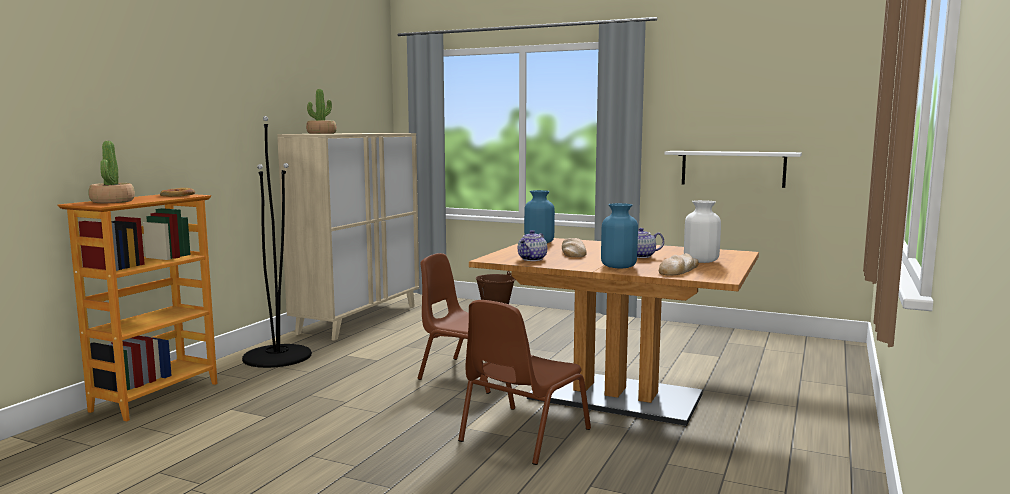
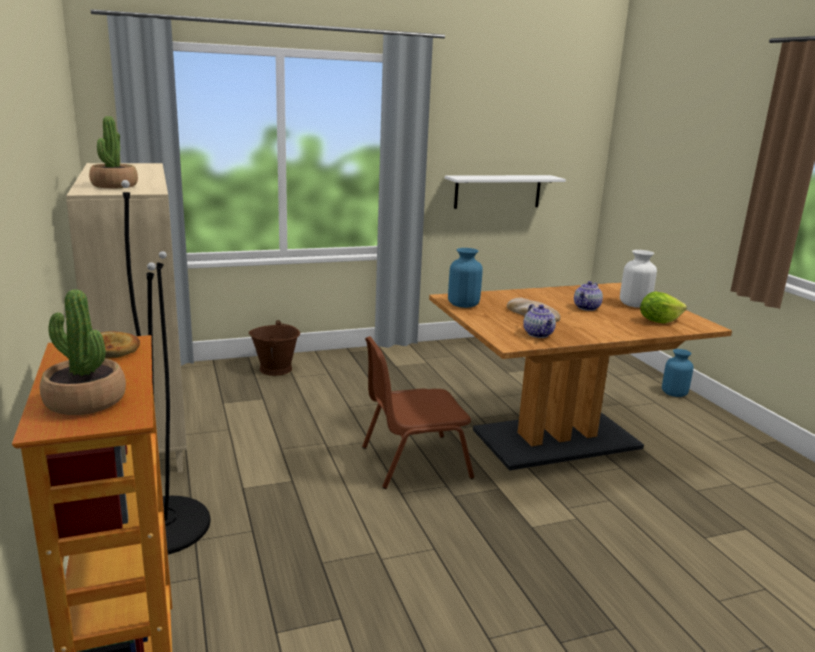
camera: 45 degrees left, 10 degrees up
(522, 435) = (581, 512): brown chair -> none
(618, 266) = (617, 327): blue vase -> blue vase (674, 393)
(678, 270) = (658, 321): bread -> lettuce

